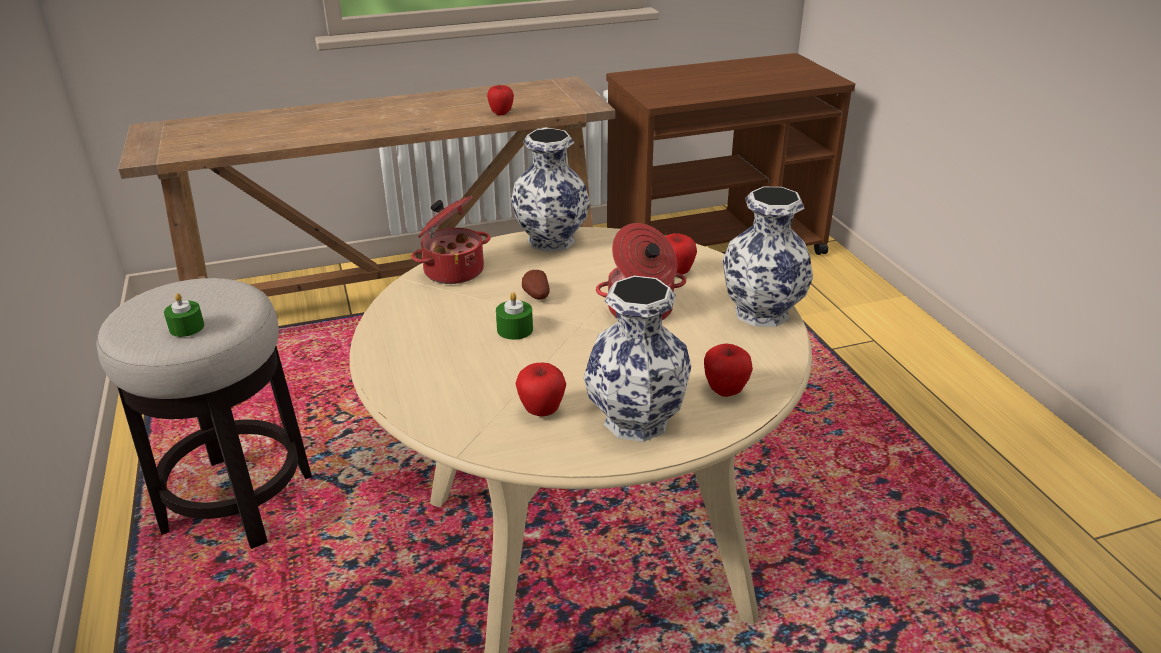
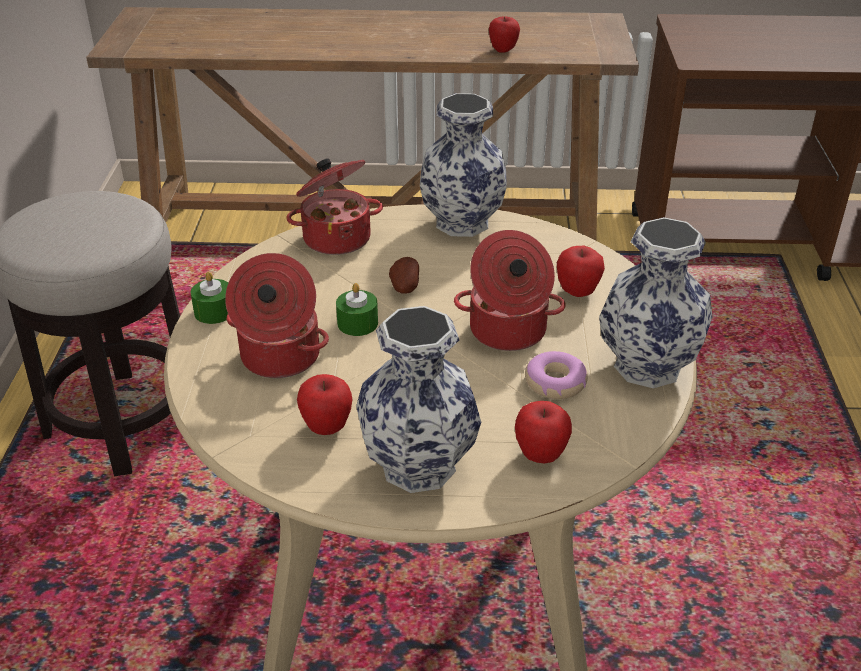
camera: 20 degrees right, 5 degrees up
(187, 327) = (67, 245): green candle -> green candle (214, 312)
(464, 369) = (279, 357): none -> cooking pot
(702, 338) = (555, 383): none -> donut

